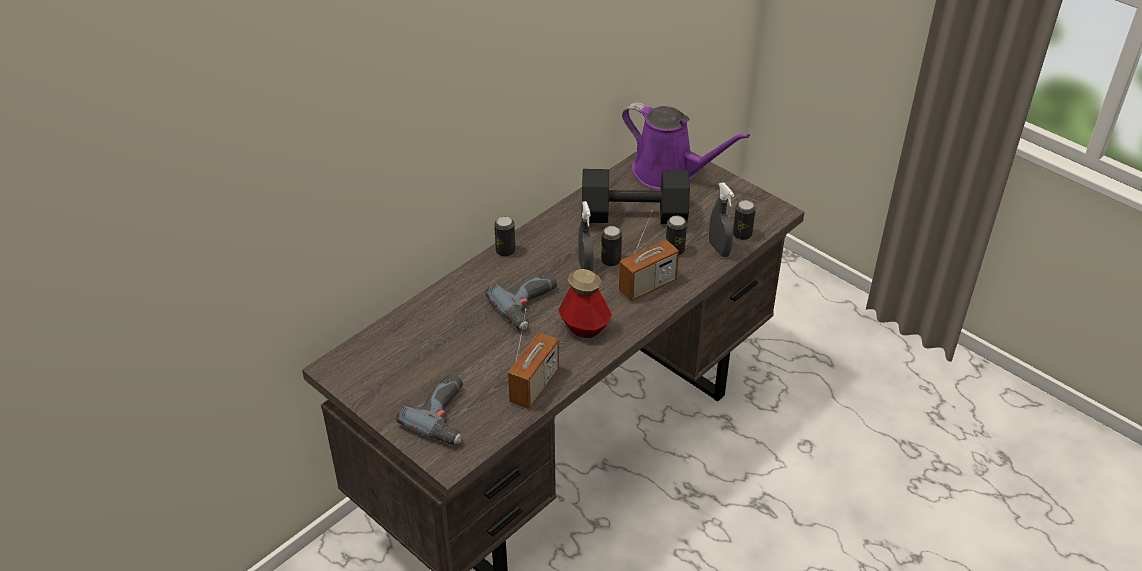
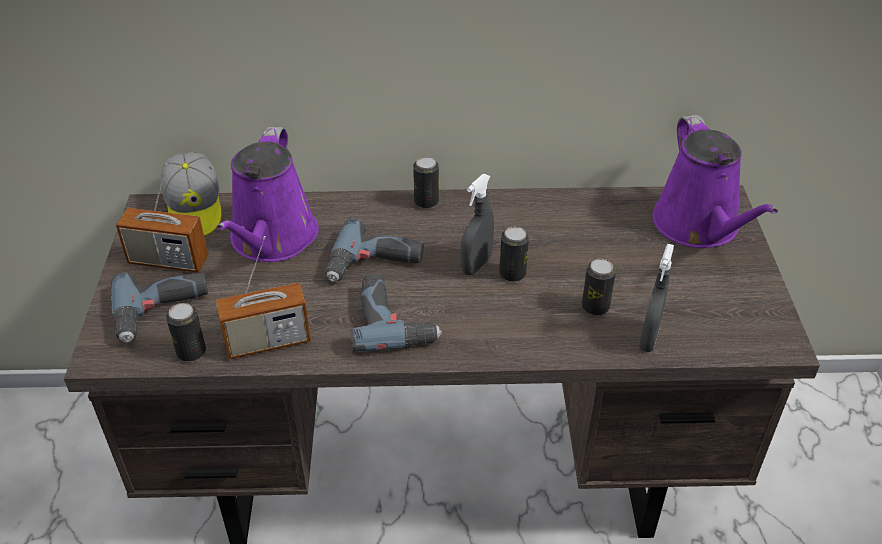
camera: 45 degrees right, 0 degrees up
(365, 348) = (195, 209): none -> cap
(447, 333) = (272, 240): none -> purple watering can
(584, 327) = (393, 320): bottle -> power drill
(633, 216) = (598, 245): black dumbbell -> none
(647, 286) = (514, 323): radio -> radio (168, 261)
(742, 234) = (699, 340): can -> can (191, 352)

